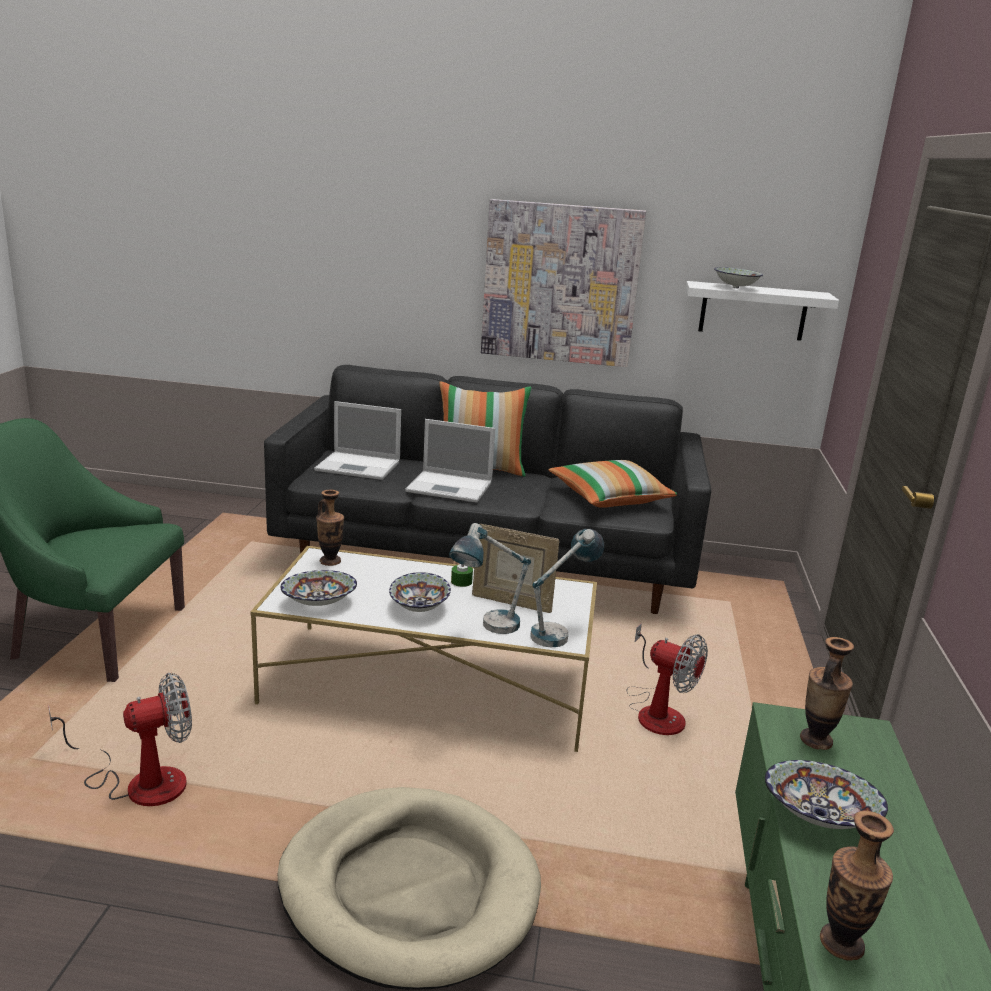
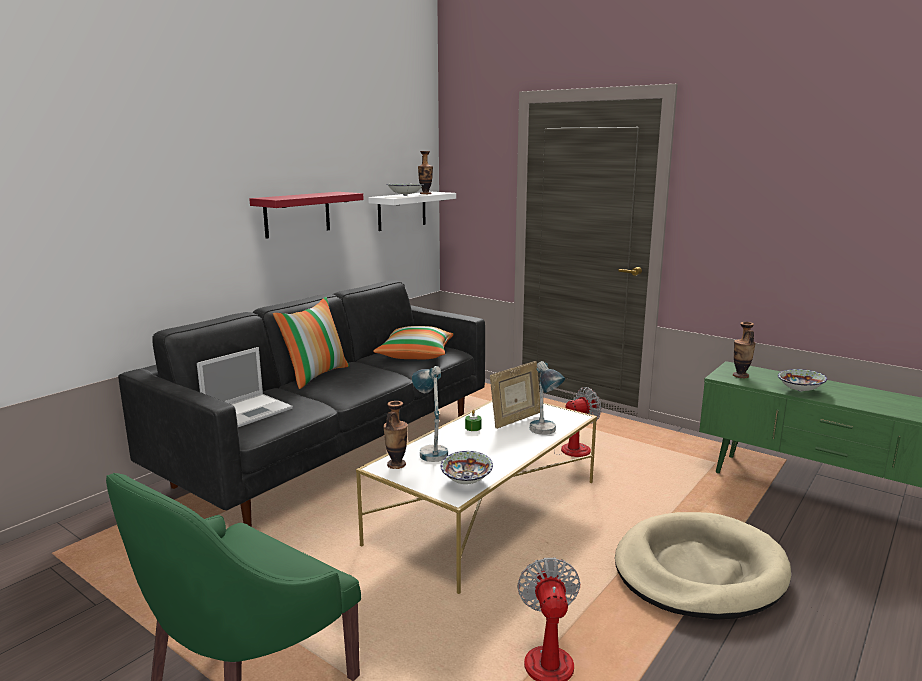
camera: 60 degrees left, 5 degrees down
(420, 607) = (501, 448): bowl -> none
(451, 487) = (339, 390): laptop -> none
(560, 283) = (297, 214): picture -> red shelf
(560, 631) = (563, 416): table lamp -> table lamp (430, 450)
(841, 943) = (882, 408): vase -> vase (425, 194)

